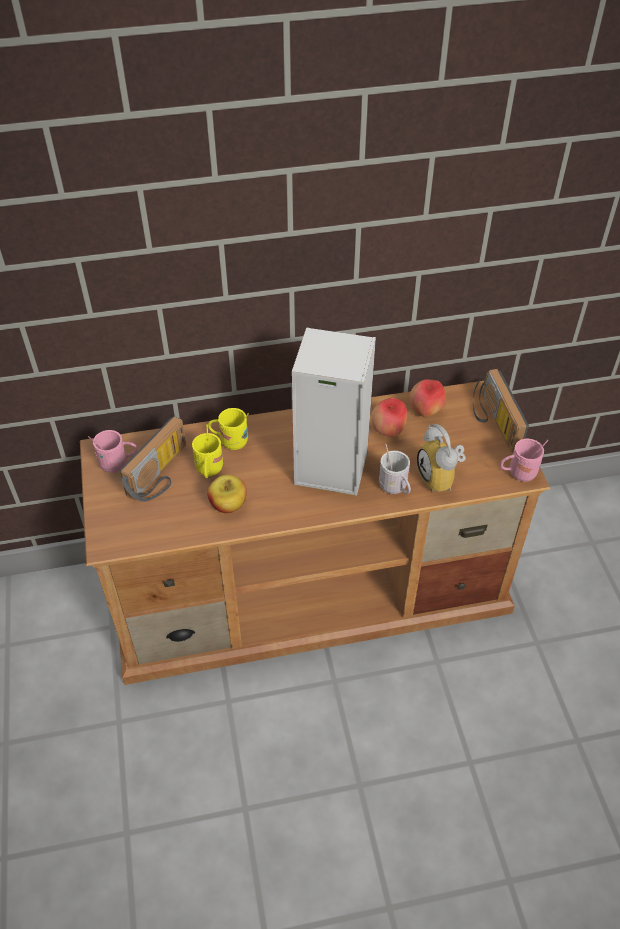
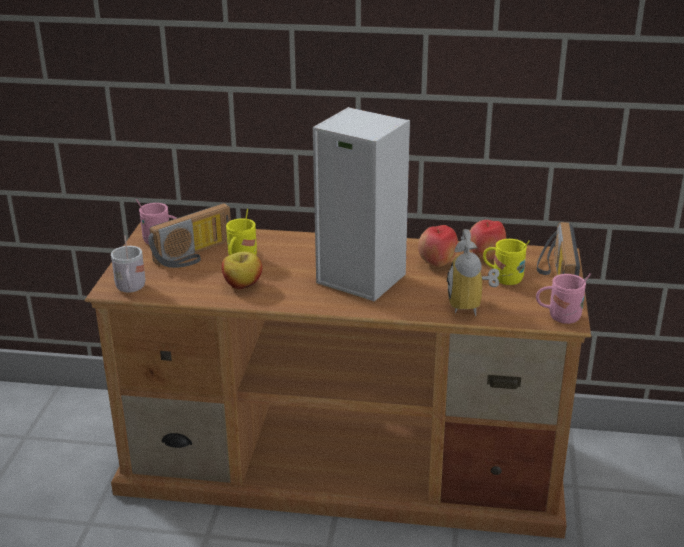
camera: 20 degrees right, 20 degrees down
(230, 441) = (274, 245): yellow mug -> yellow mug (503, 279)
(395, 488) = (417, 304): white mug -> white mug (131, 290)

